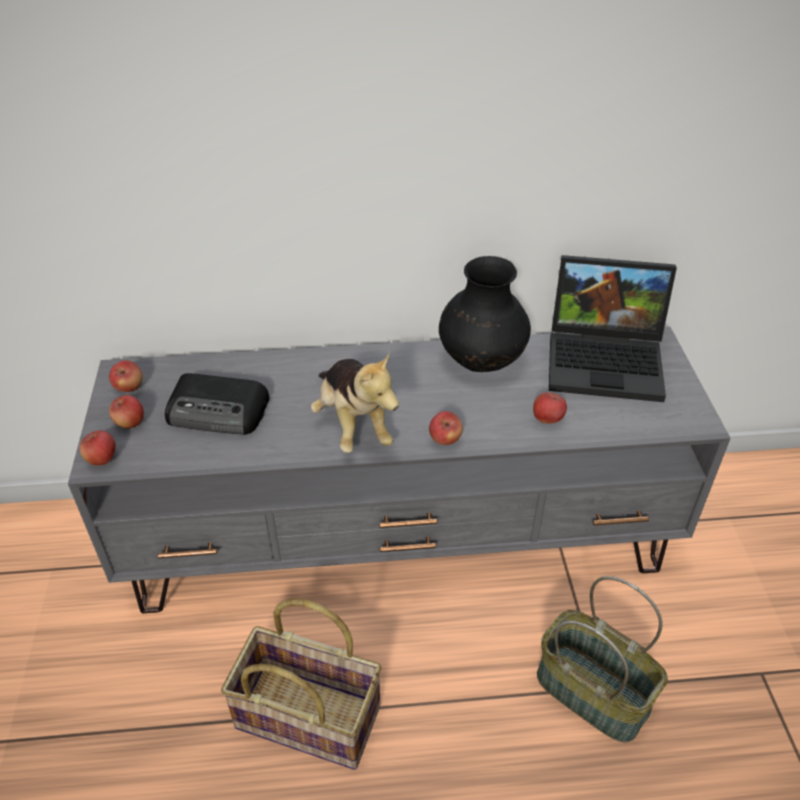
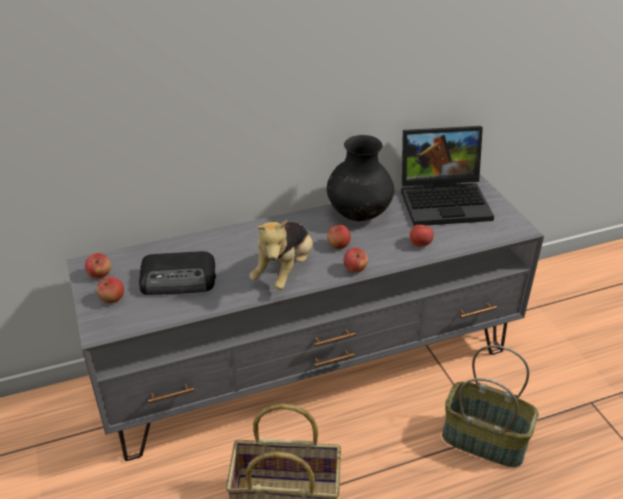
camera: 15 degrees left, 5 degrees down
(102, 459) = (102, 327): apple -> apple (338, 245)
(353, 424) = (284, 271): plush toy -> plush toy turned 60 degrees clockwise

